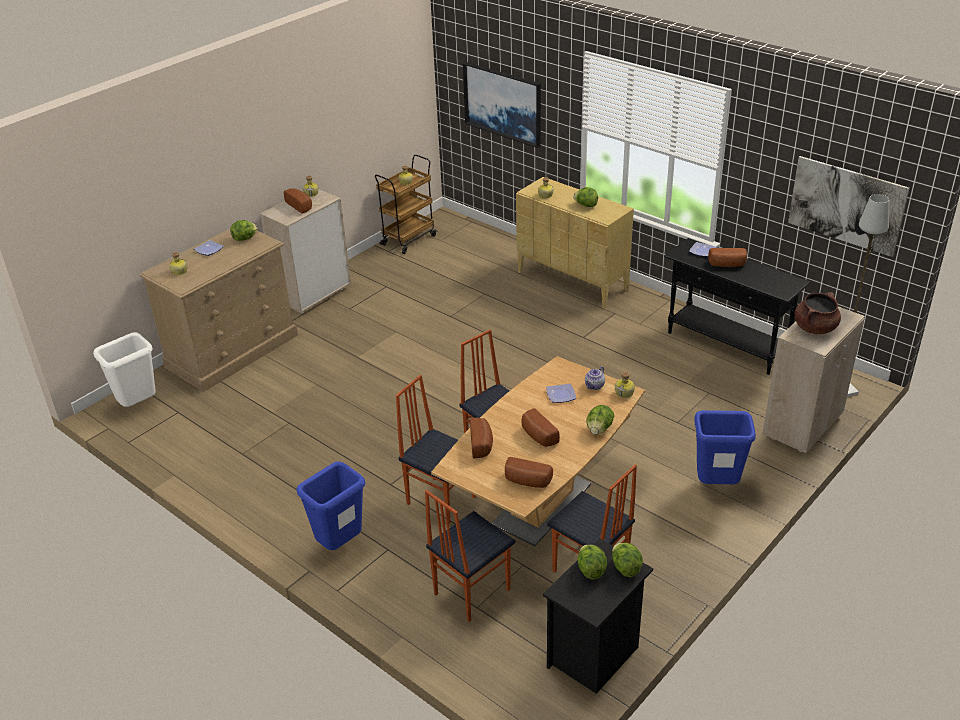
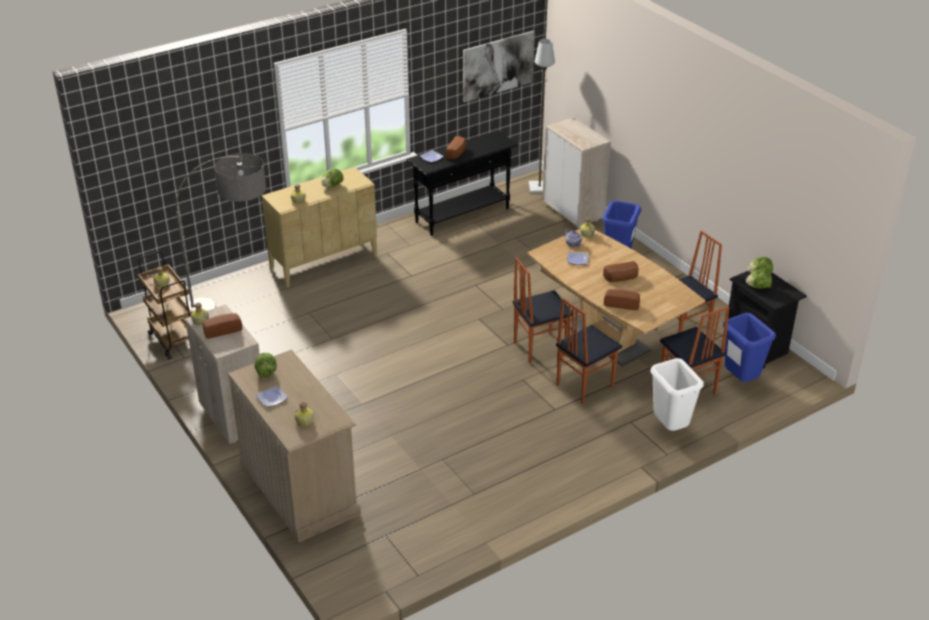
camera: 75 degrees left, 0 degrees up
(139, 405) = (358, 565): white trash can -> white trash can (669, 428)
(340, 545) = (617, 446): blue trash can -> blue trash can (740, 380)
(471, 256) = (238, 308): none -> floor lamp
(503, 103) = (190, 158): picture -> none
(527, 482) = (670, 292): bread -> none
(599, 429) = (624, 252): lettuce -> none
(815, 328) = (579, 136): brown cooking pot -> none

